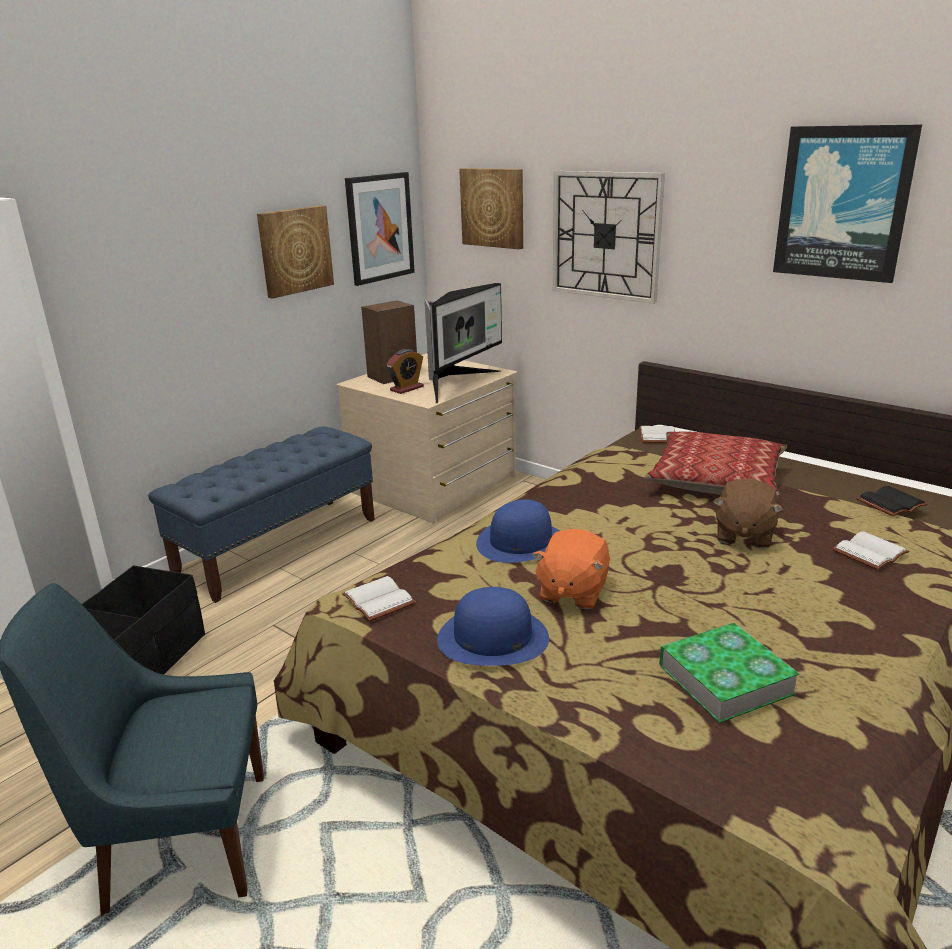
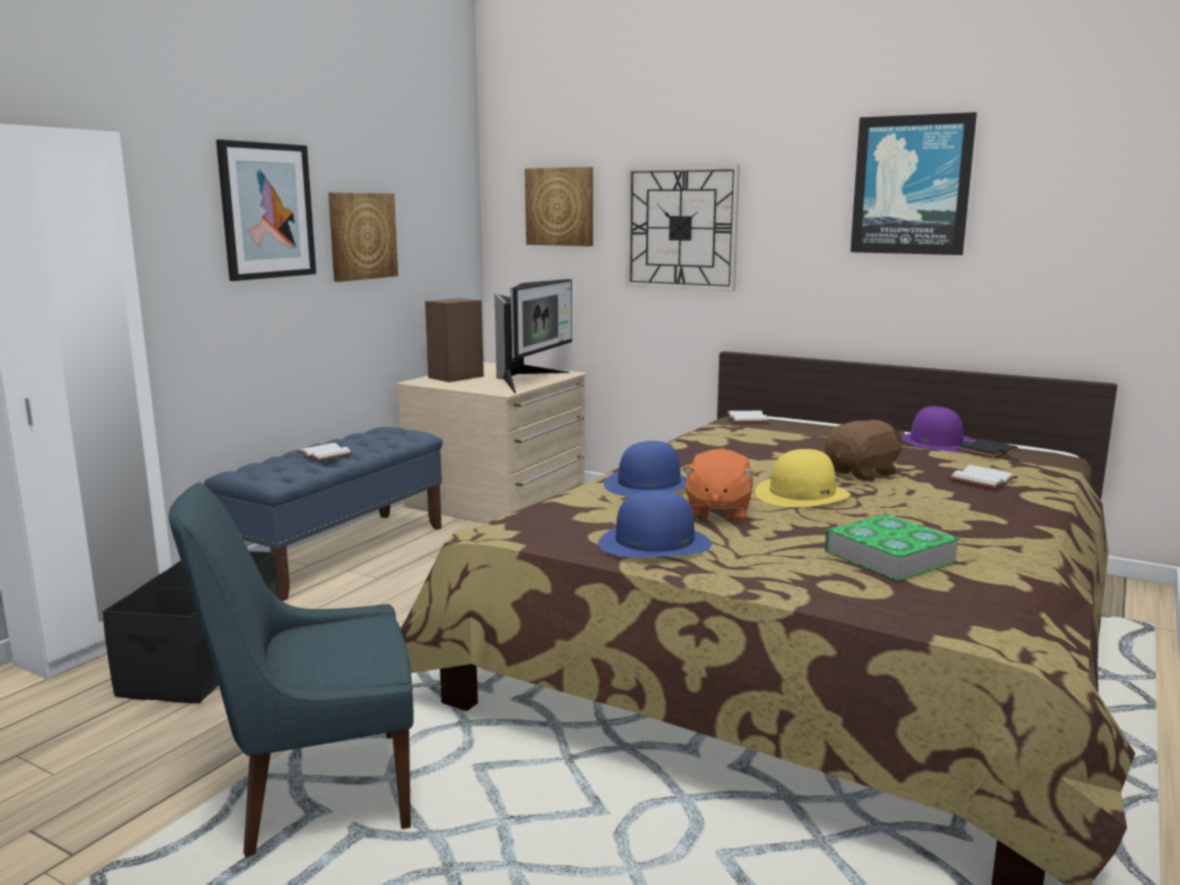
camera: 10 degrees left, 10 degrees down
(380, 228) = (441, 225): picture -> picture (267, 211)
(381, 600) = (525, 525): white book -> white book (327, 454)
(407, 388) = (476, 384): alarm clock -> none
(668, 566) = (802, 494): none -> yellow hat
(716, 479) = (819, 441): pillow -> none
(743, 535) = (862, 473): brown plush toy -> brown plush toy turned 135 degrees counterclockwise
(841, 481) = (935, 442): none -> purple hat

